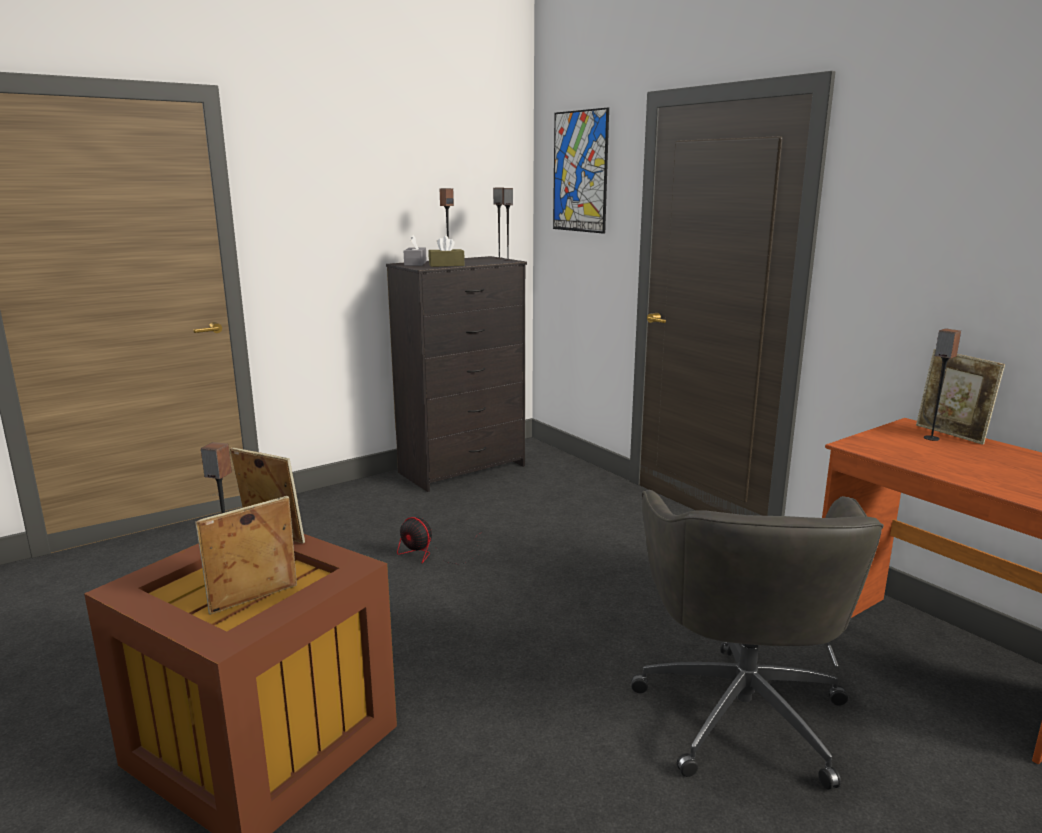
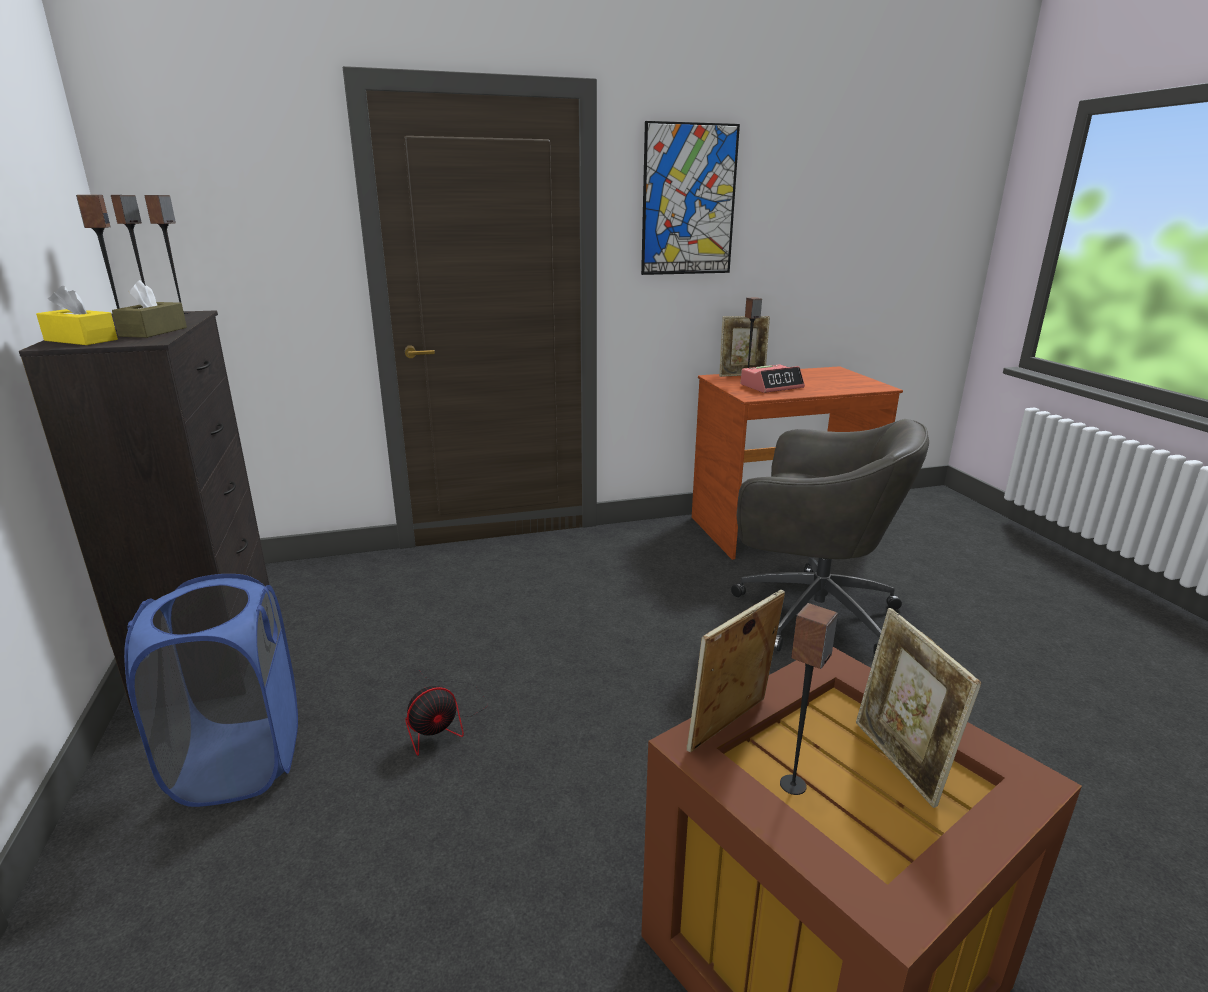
camera: 70 degrees left, 5 degrees up
(373, 509) = (239, 761): none -> blue laundry basket
(415, 263) = (81, 340): grey tissue box -> yellow tissue box
(580, 172) = (219, 172): picture -> picture (688, 200)
(925, 451) = (771, 386): none -> alarm clock

